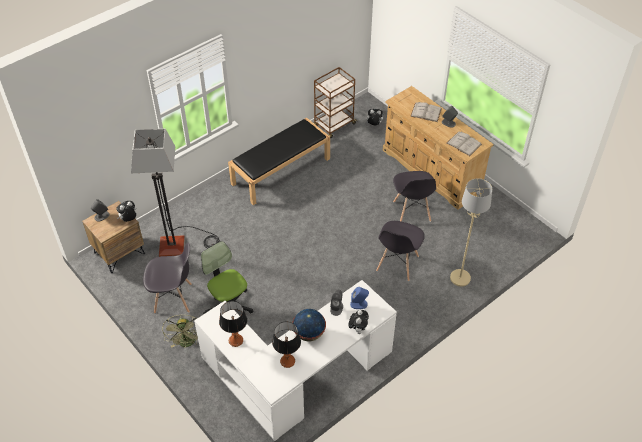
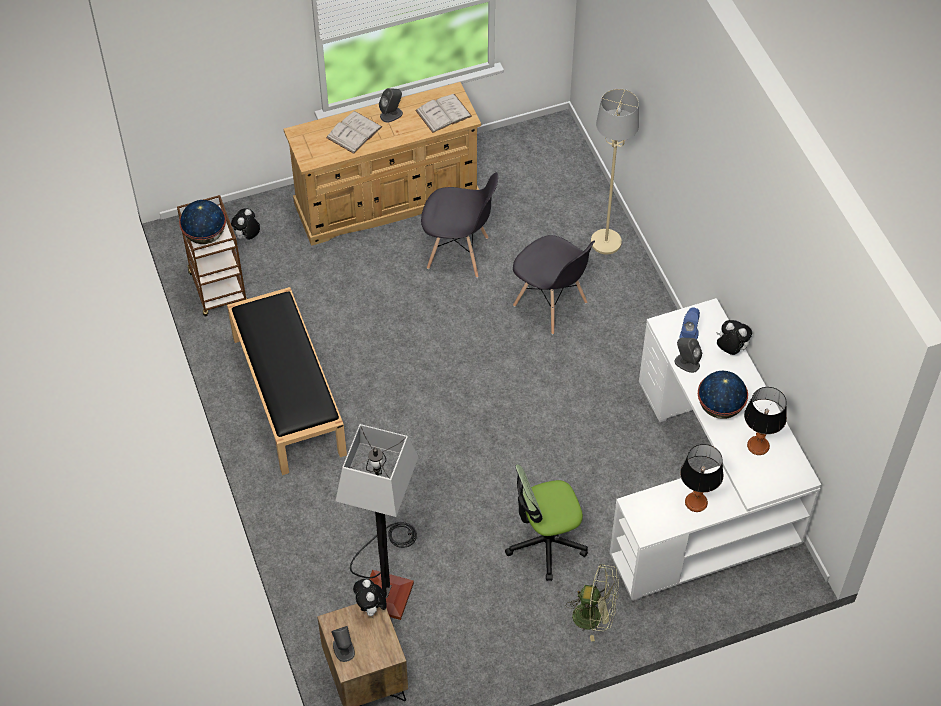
camera: 70 degrees left, 5 degrees up
(173, 298) = (498, 616): grey chair -> none
(330, 85) = (205, 236): none -> globe

